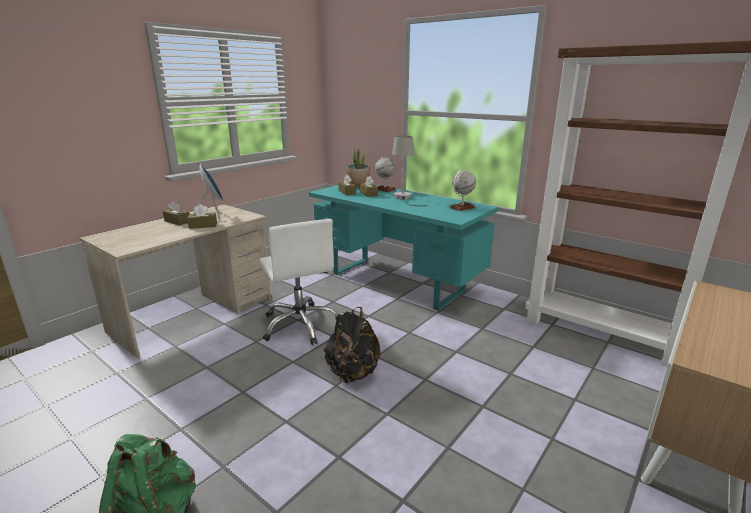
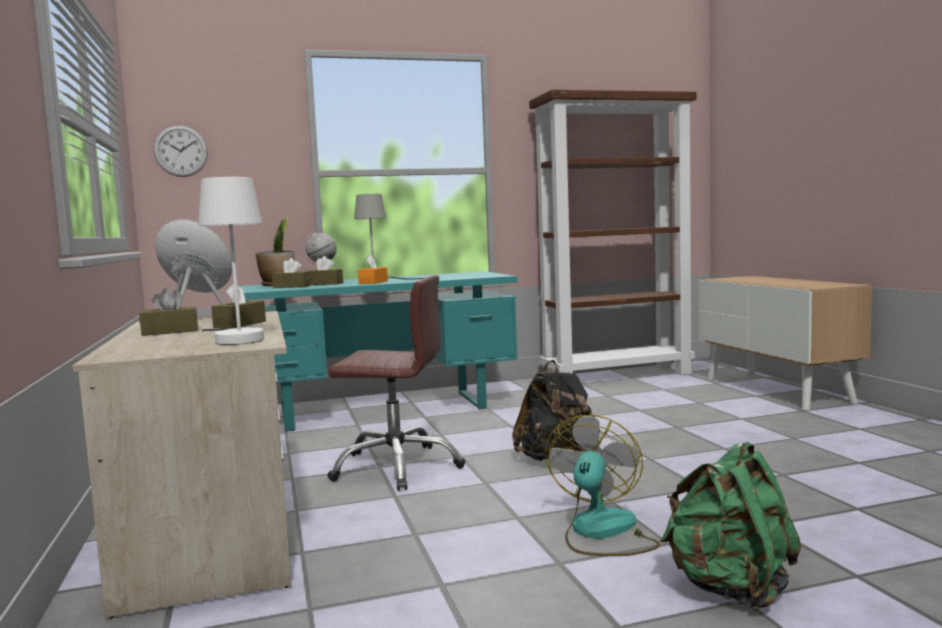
camera: 55 degrees left, 15 degrees down
(147, 240) = (238, 339): none -> white table lamp
(231, 432) = (601, 533): none -> fan
(301, 324) = (397, 467): white office chair -> brown office chair
(341, 93) = (181, 151): none -> wall clock
(382, 201) = (373, 282): none -> orange tissue box
(462, 207) = (464, 274): globe -> none

